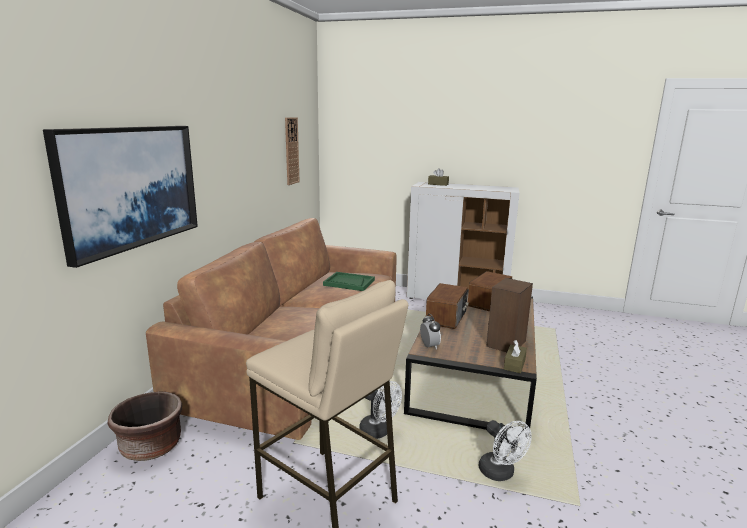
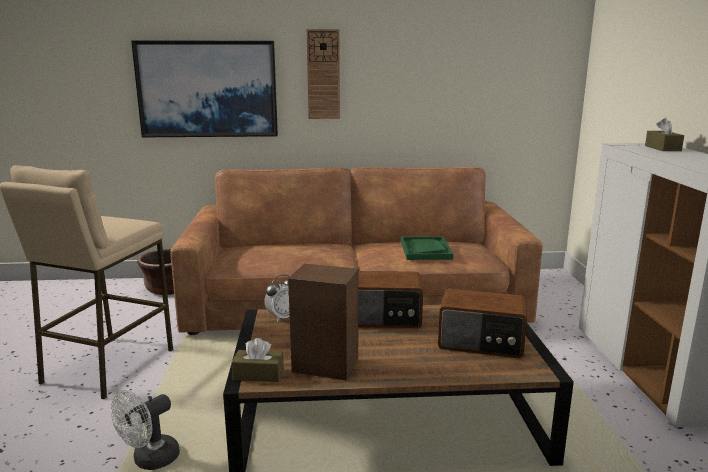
camera: 70 degrees right, 0 degrees up
(291, 151) = (493, 79): wall clock -> wall clock (323, 74)
(379, 432) = (212, 371): white fan -> none

